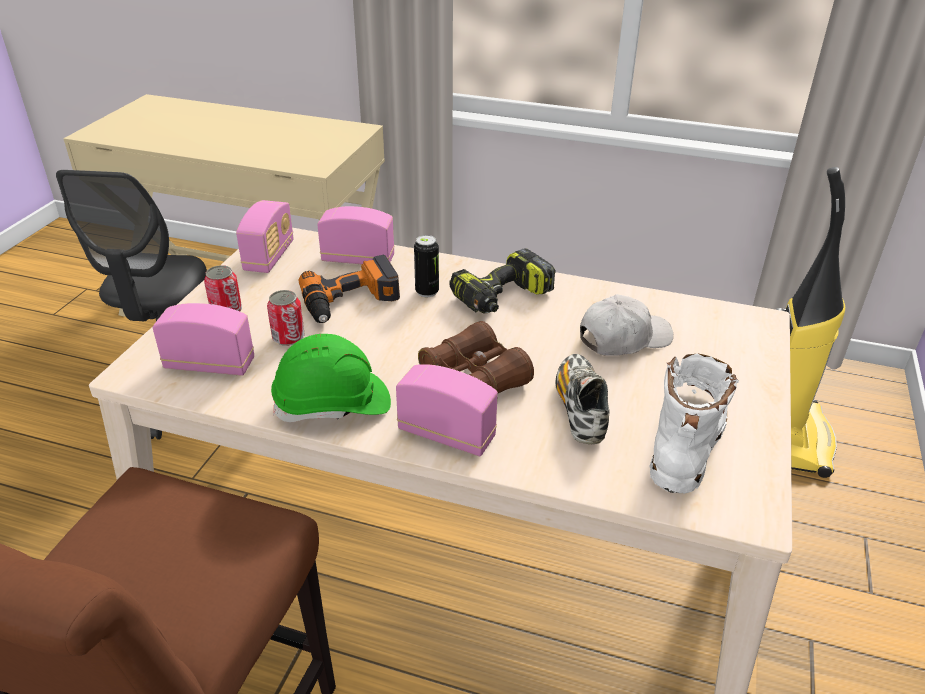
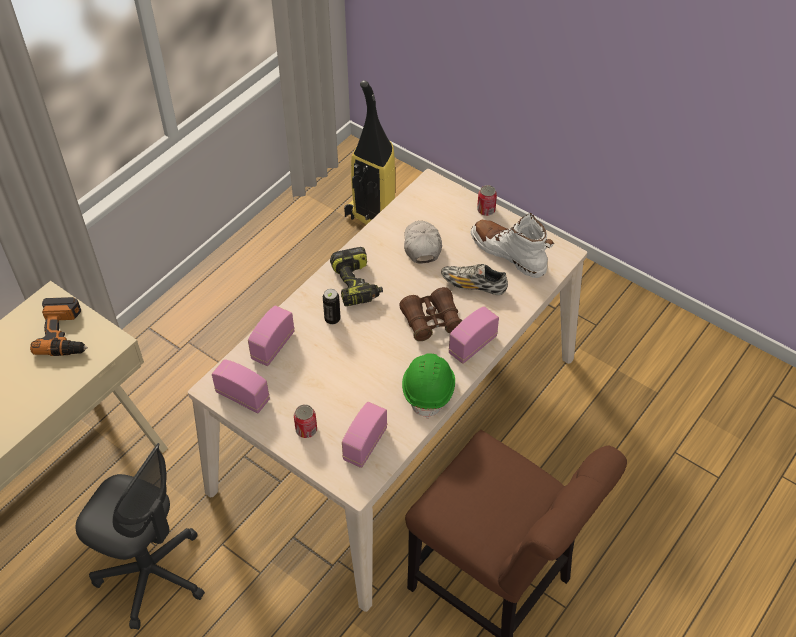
camera: 70 degrees left, 15 degrees up
(288, 338) = (352, 400): can -> can (486, 210)
(351, 301) = (325, 360): power drill -> power drill (65, 333)

